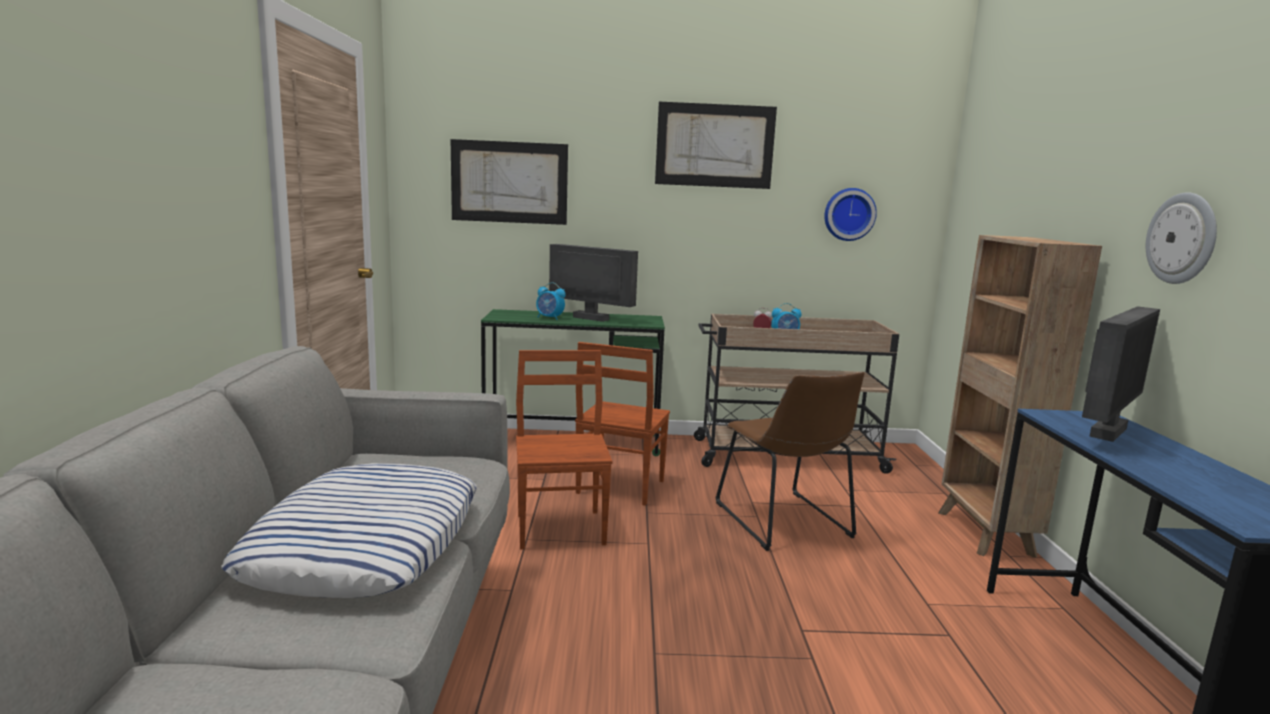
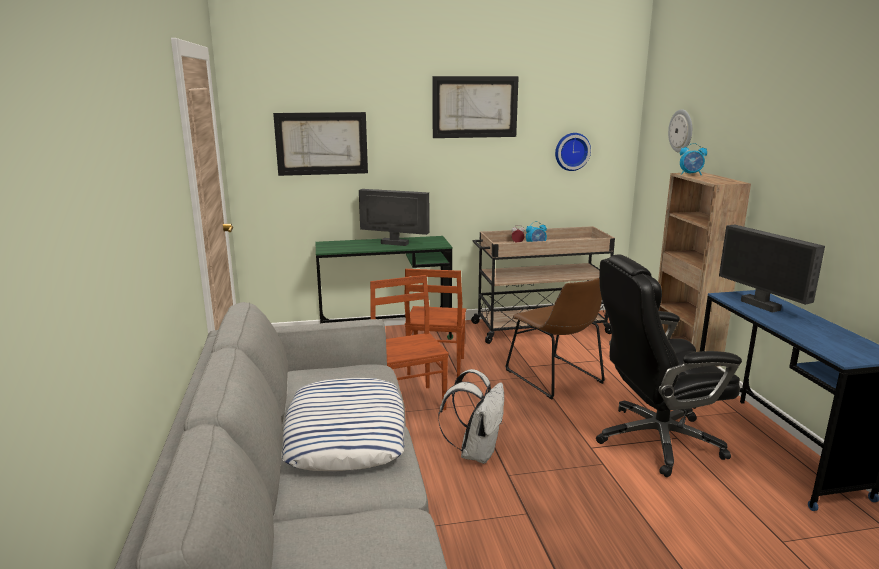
camera: 10 degrees left, 5 degrees up
(550, 318) = (365, 246): alarm clock -> alarm clock (691, 174)
(621, 611) = (476, 452): none -> white backpack
(911, 633) = (655, 440): none -> black office chair
(1105, 432) = (761, 305): monitor -> monitor turned 120 degrees clockwise
(1182, 238) = (800, 184): wall clock -> wall clock (681, 131)

